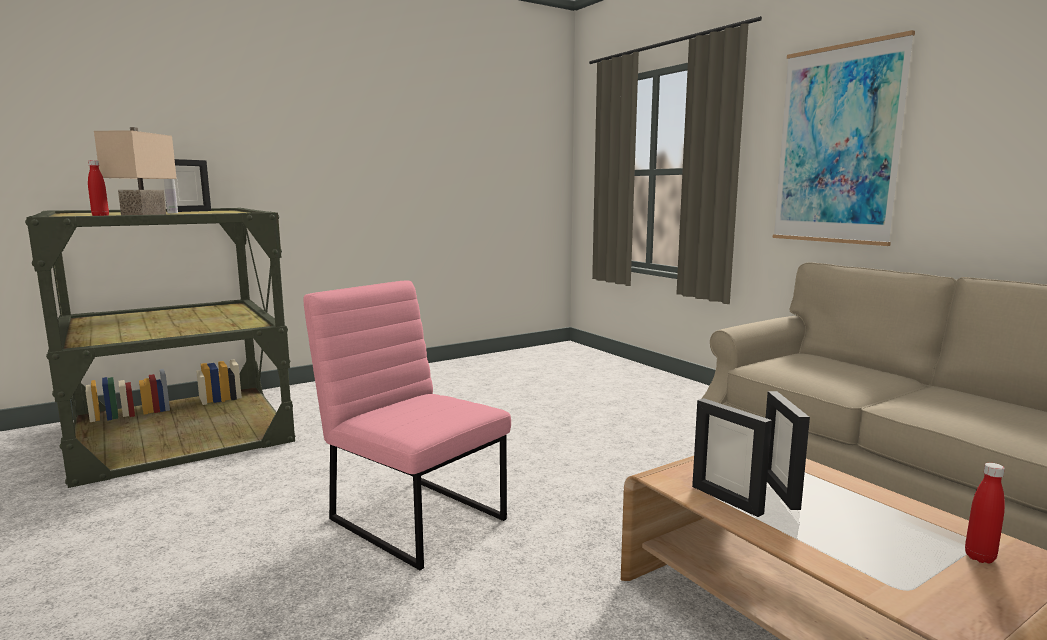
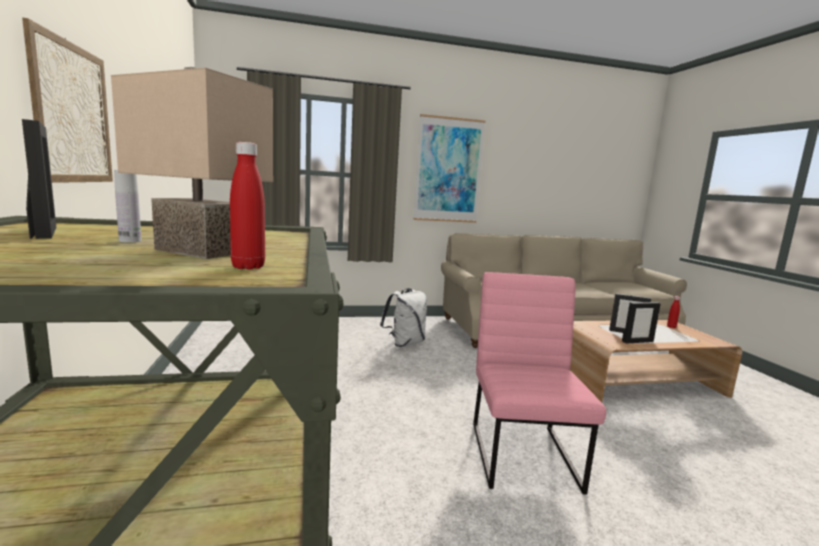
camera: 70 degrees left, 0 degrees up
(318, 146) = (72, 112): none -> picture
(415, 516) = (523, 452): pink chair -> pink chair turned 120 degrees clockwise
(651, 417) = (404, 343): none -> white backpack

